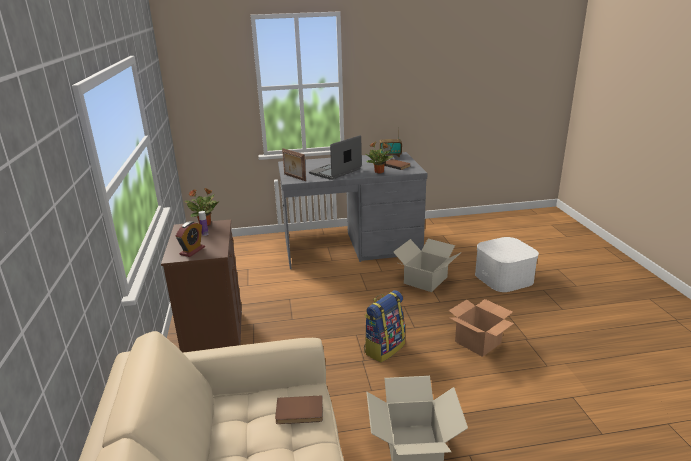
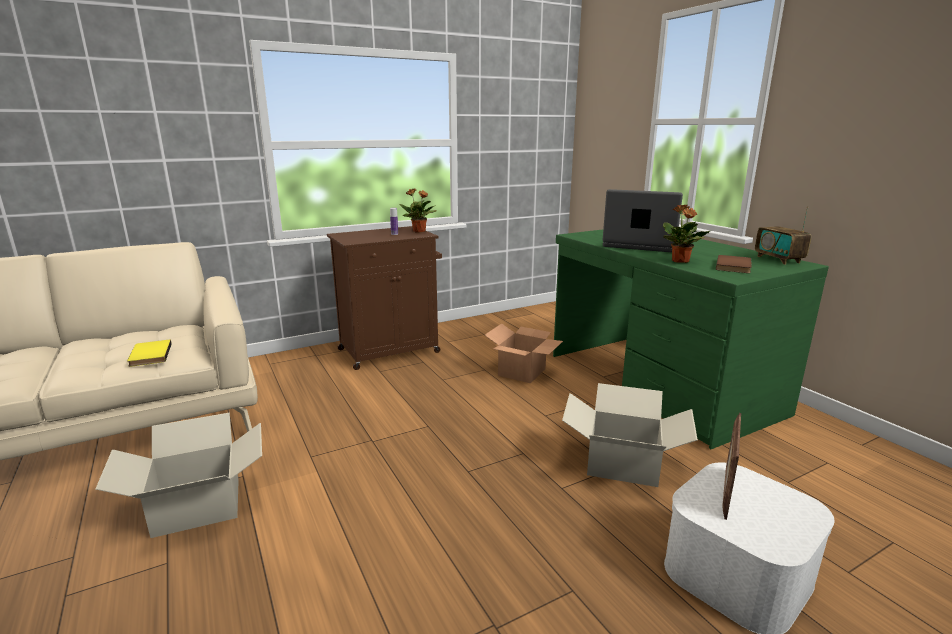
camera: 70 degrees right, 5 degrees down
(192, 251) = (354, 236): alarm clock -> none
(294, 177) = (587, 235): picture frame -> picture frame (725, 492)
(299, 412) = (148, 355): brown book -> yellow book
(352, 247) = (659, 383): grey desk -> green desk
(384, 348) = (403, 452): backpack -> none
(477, 342) = (453, 547): cardboard box -> cardboard box (521, 372)

